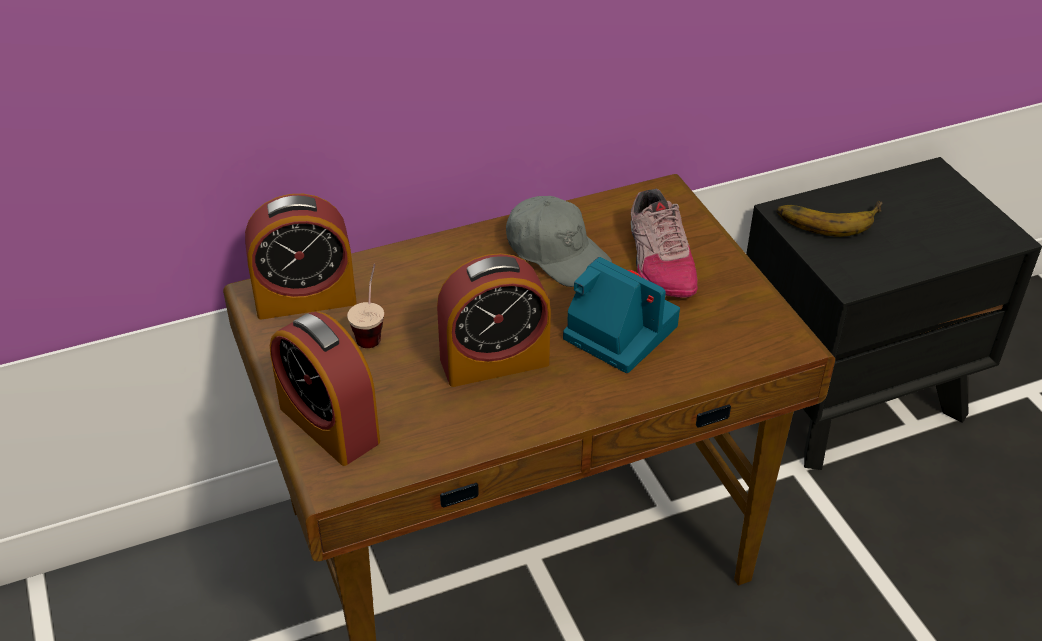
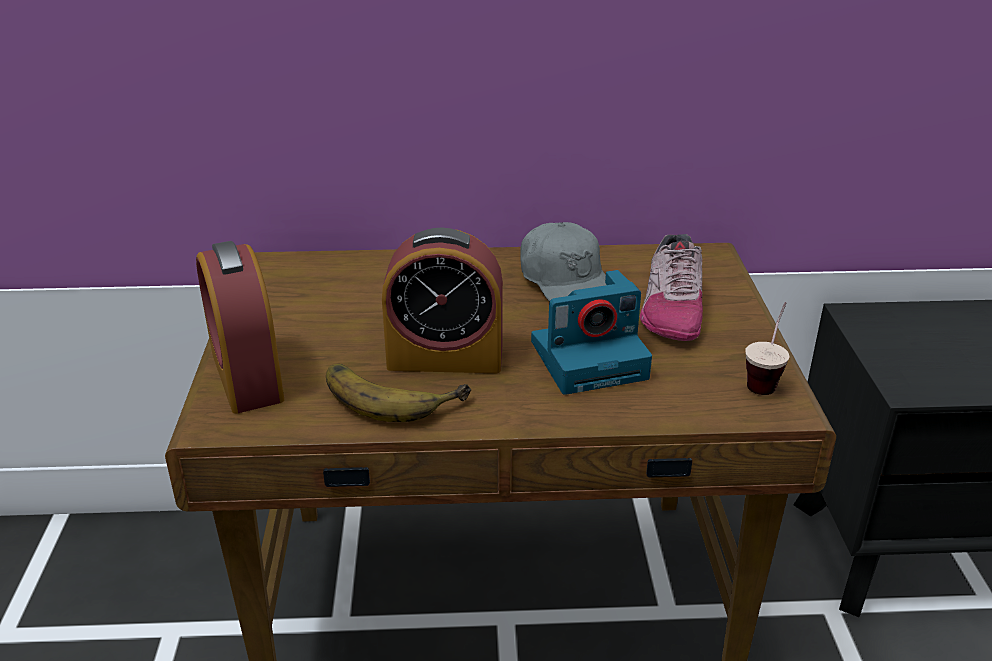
camera: 20 degrees right, 10 degrees down
(305, 298) = (302, 274): alarm clock -> none
(371, 330) = (344, 310): cup -> cup (765, 378)
(617, 331) = (590, 358): camera -> camera turned 105 degrees clockwise
(827, 217) = (903, 327): banana -> banana (393, 392)

